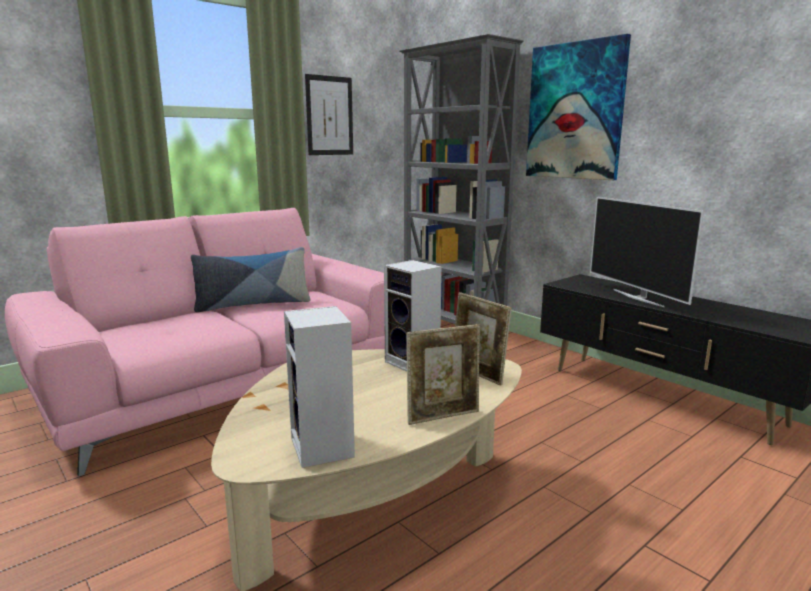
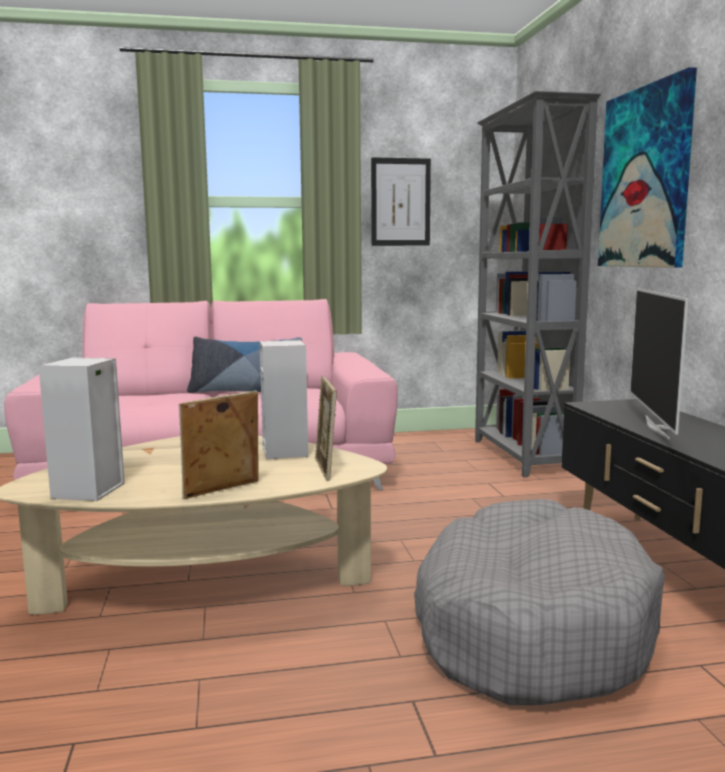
camera: 30 degrees right, 5 degrees down
(443, 416) = (222, 491): picture frame -> picture frame turned 135 degrees clockwise
(631, 460) = (530, 627): none -> grey dog bed

